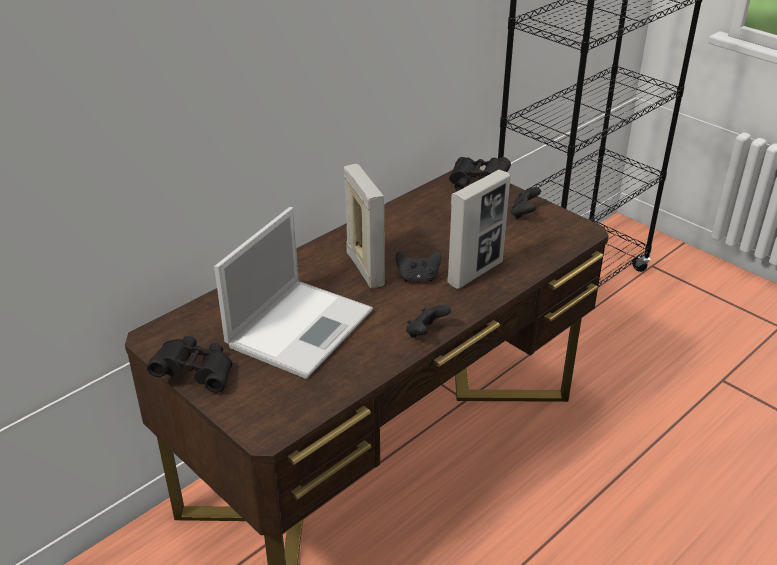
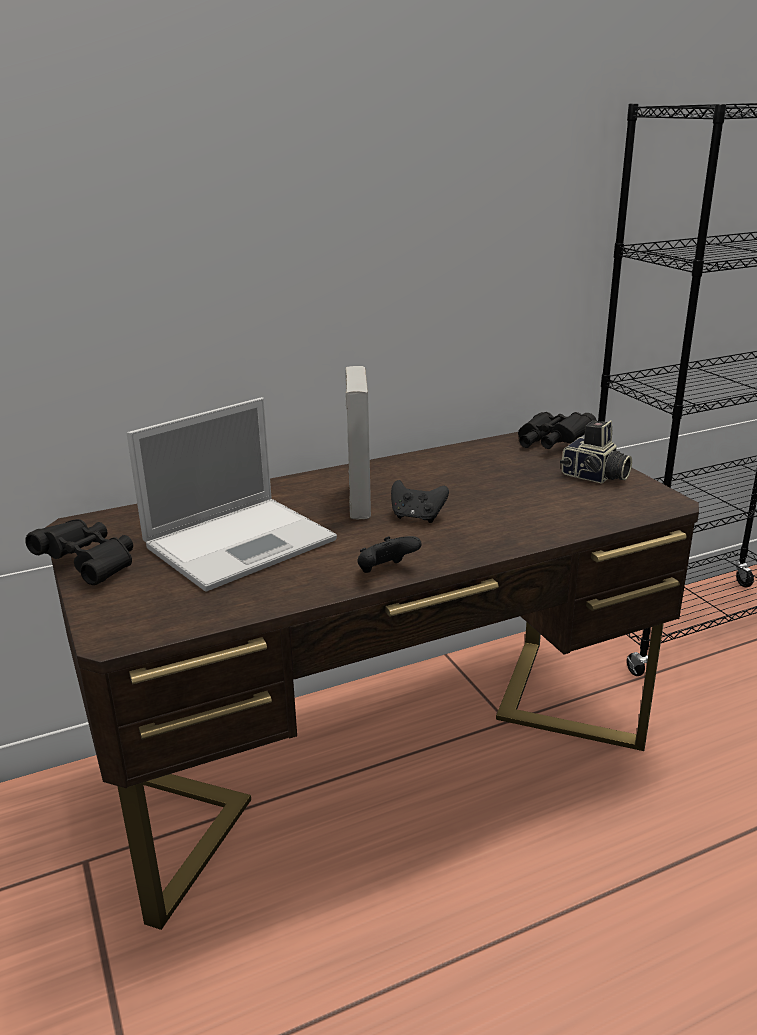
camera: 20 degrees right, 10 degrees down
(475, 272) = (493, 523): picture frame -> none
(524, 214) = (594, 477): black game controller -> camera

